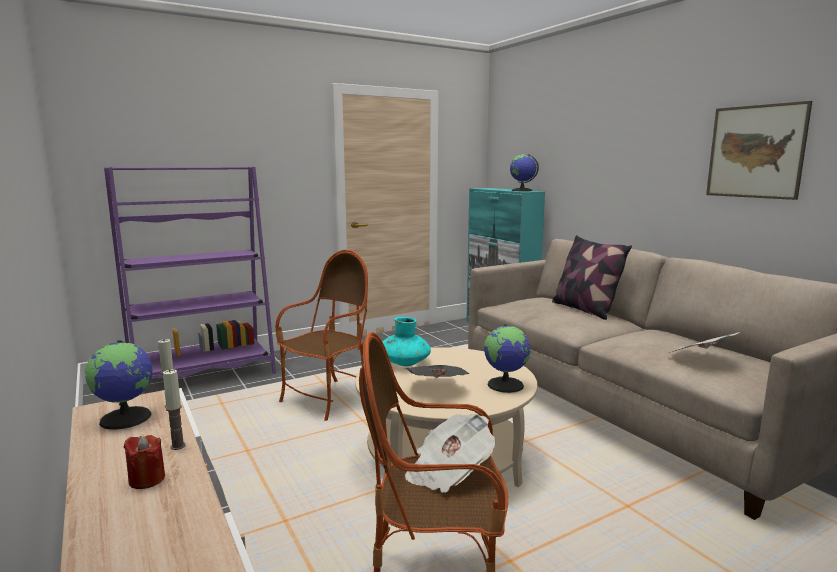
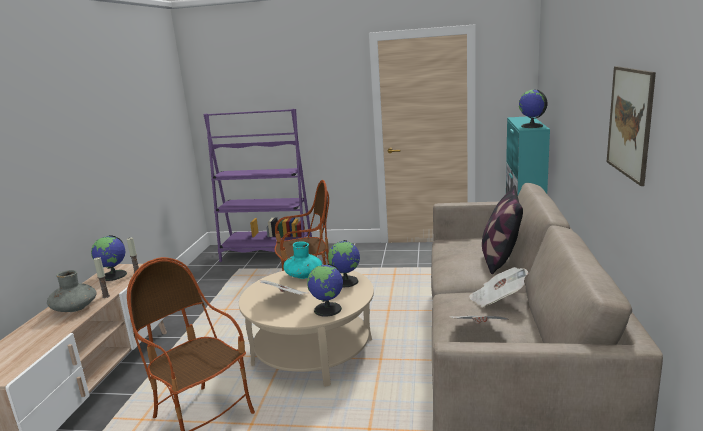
camera: 40 degrees right, 5 degrees up
(147, 479) = (75, 308): red candle -> grey vase
(448, 472) = (211, 353): newspaper -> newspaper (497, 300)
(467, 357) = (346, 281): none -> globe

